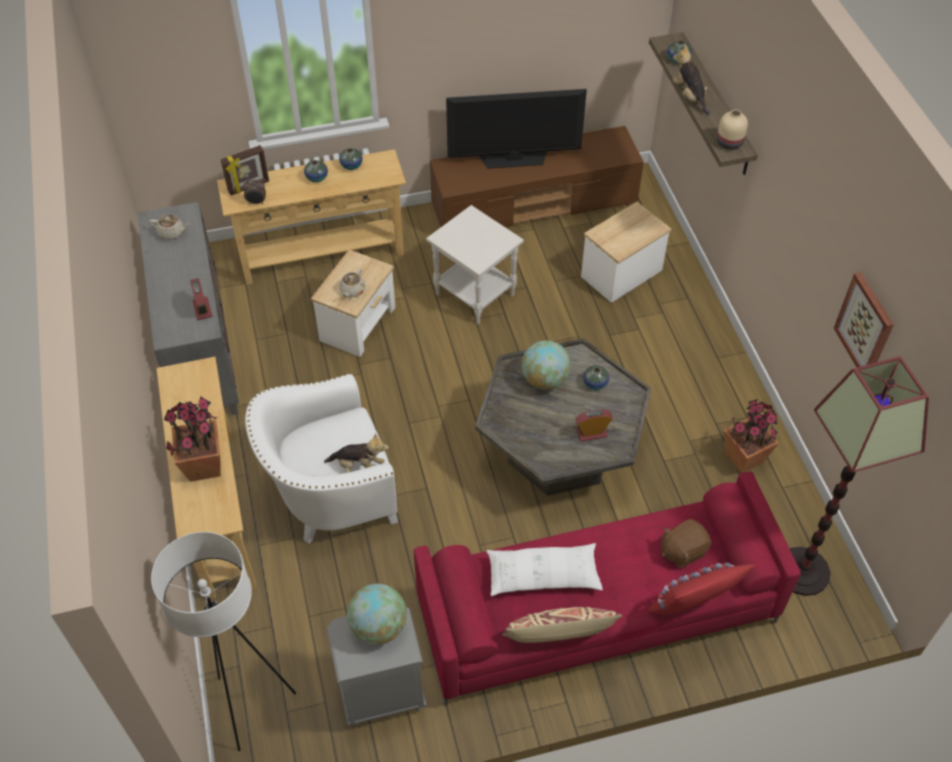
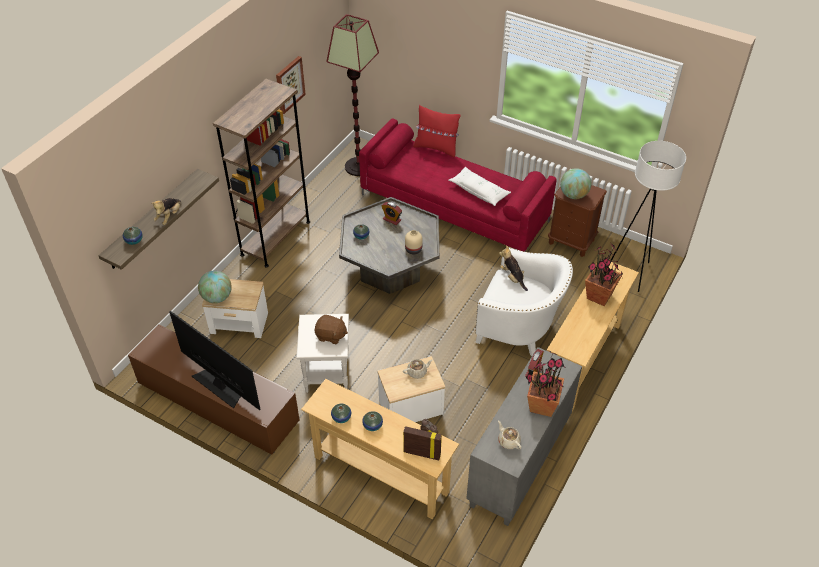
camera: 135 degrees left, 5 degrees down
(381, 694) = (571, 241): grey nightstand -> brown nightstand
(545, 380) = (381, 253): globe -> globe (217, 297)
(559, 636) = (496, 172): beige pillow -> none
(682, 551) = (415, 163): brown plush toy -> brown plush toy (331, 336)
(729, 143) = (199, 181): beige vase -> beige vase (414, 249)
(732, 383) = (275, 238): none -> brown bookcase
(744, 458) = (318, 211): potted plant -> potted plant (541, 406)

